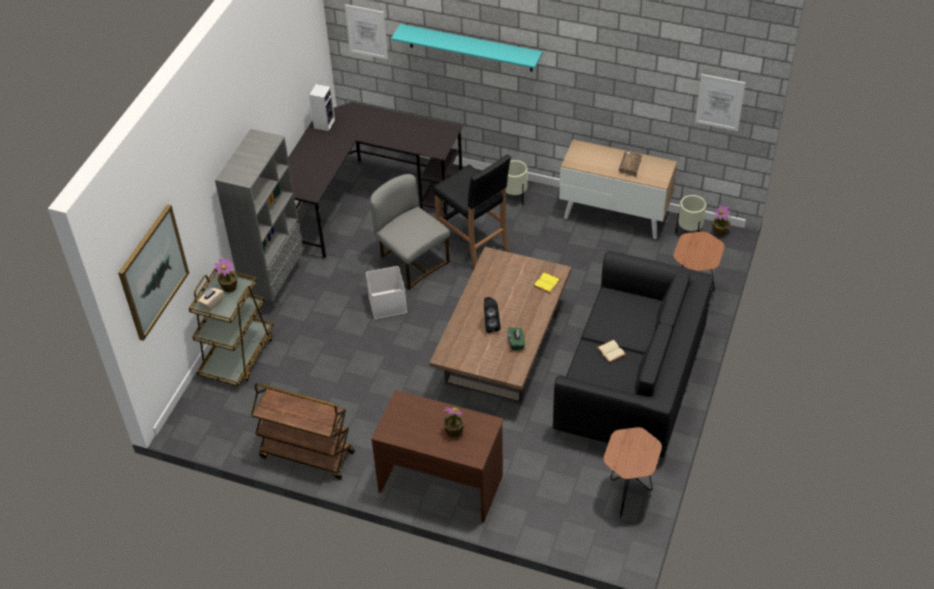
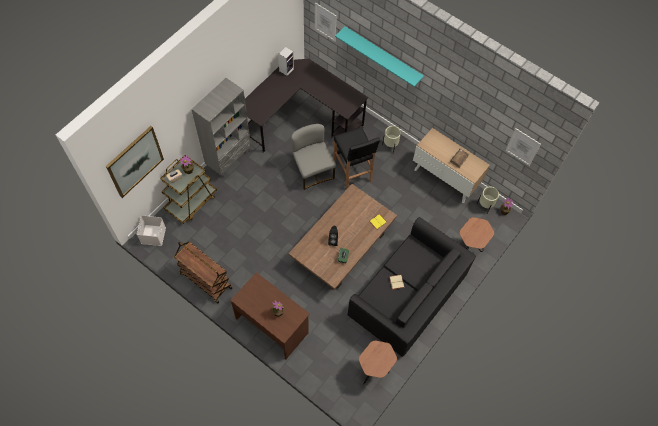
camera: 15 degrees right, 15 degrees up
(386, 303) = (287, 195): white storage box -> white storage box (153, 234)

